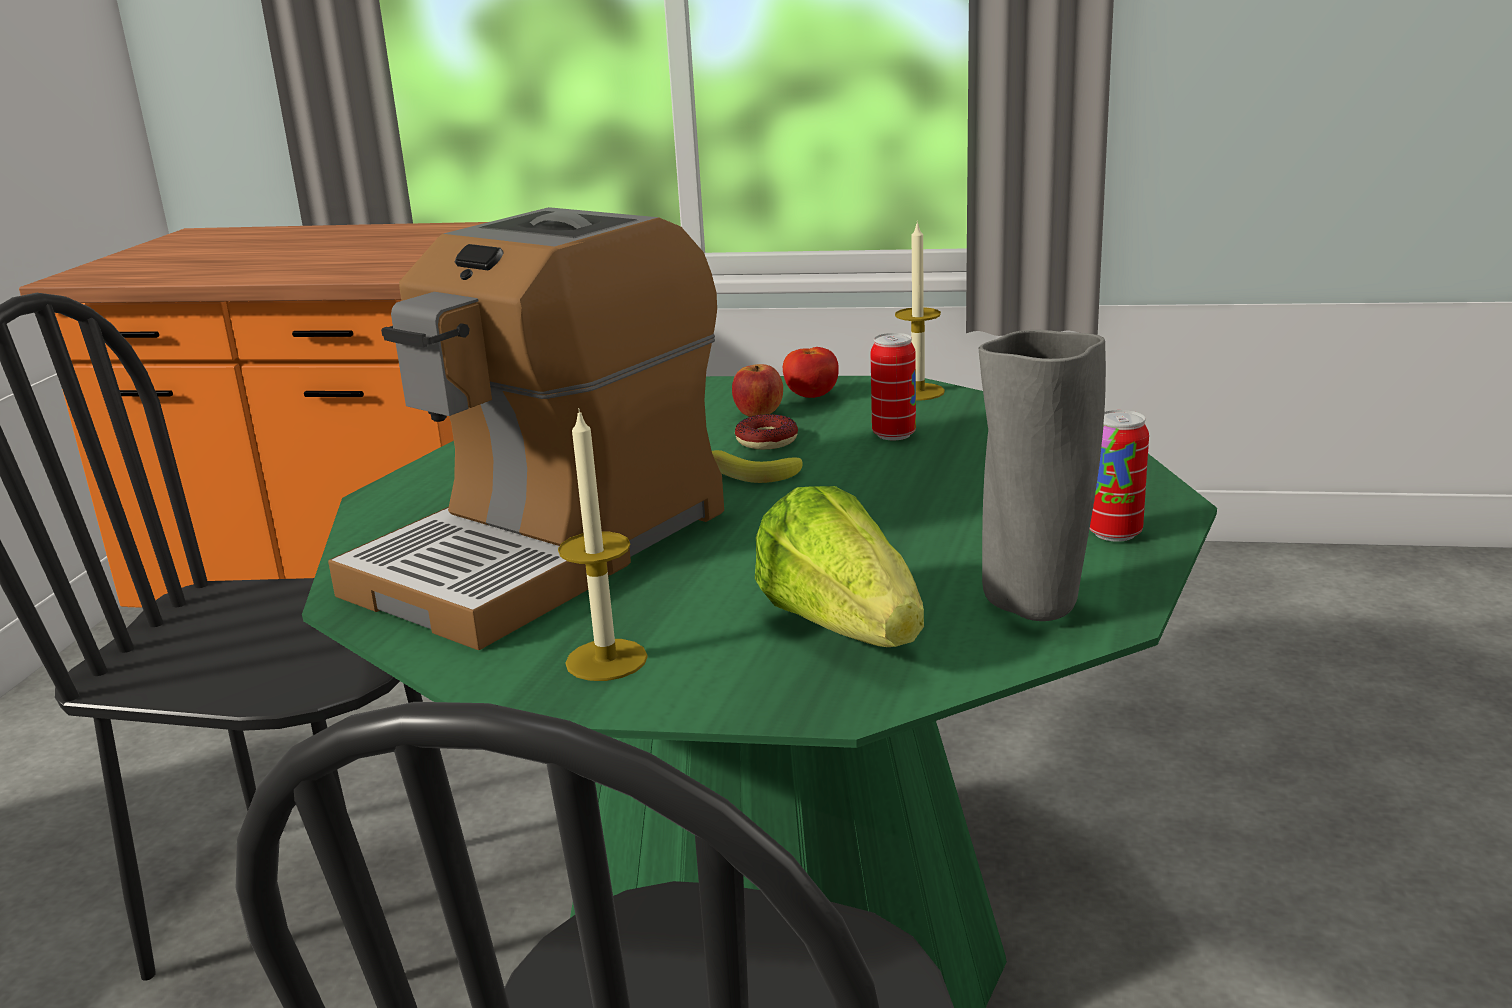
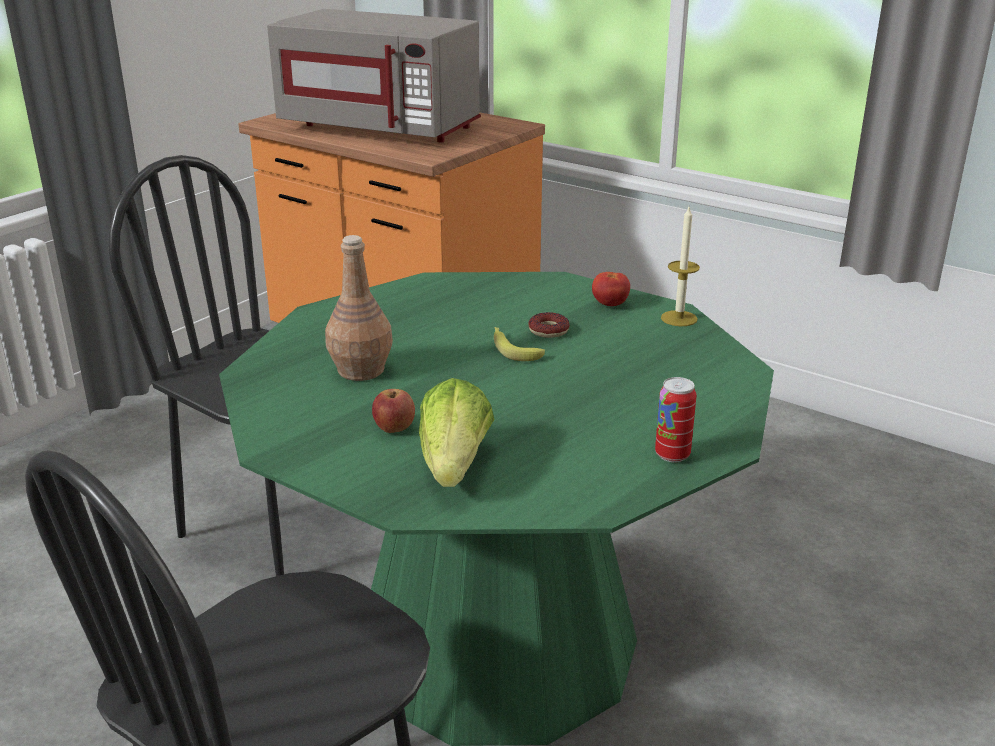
camera: 25 degrees right, 5 degrees up
(274, 258) = (381, 128): none -> grey microwave
(548, 549) = (362, 370): coffee machine -> brown bottle
(606, 660) = (324, 446): candle -> none
(759, 414) = (564, 310): apple -> apple (394, 429)
(894, 434) = (626, 347): can -> none
(1033, 607) = (566, 487): grey vase -> none

